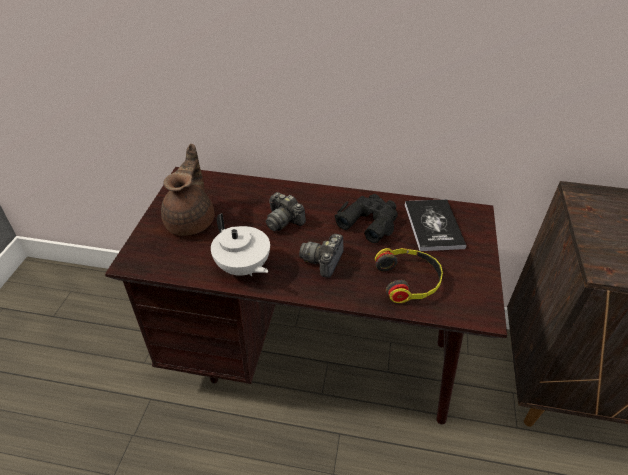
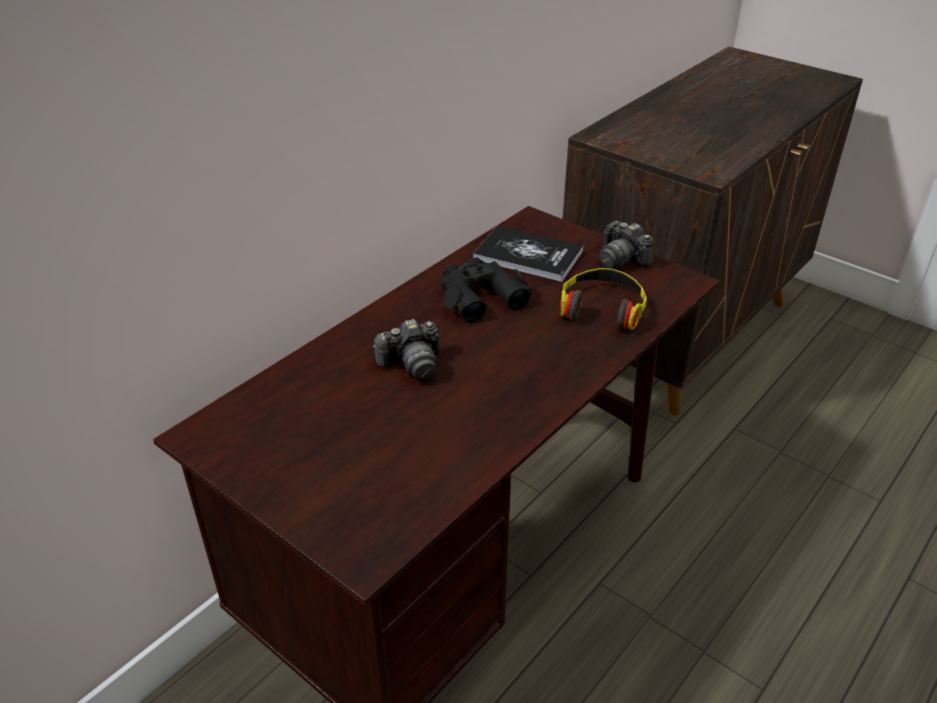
camera: 60 degrees left, 5 degrees down
(191, 221) = (324, 458): brown teapot -> none
(243, 268) = (478, 434): white teapot -> none
(323, 261) = (522, 358): camera -> camera (621, 260)

